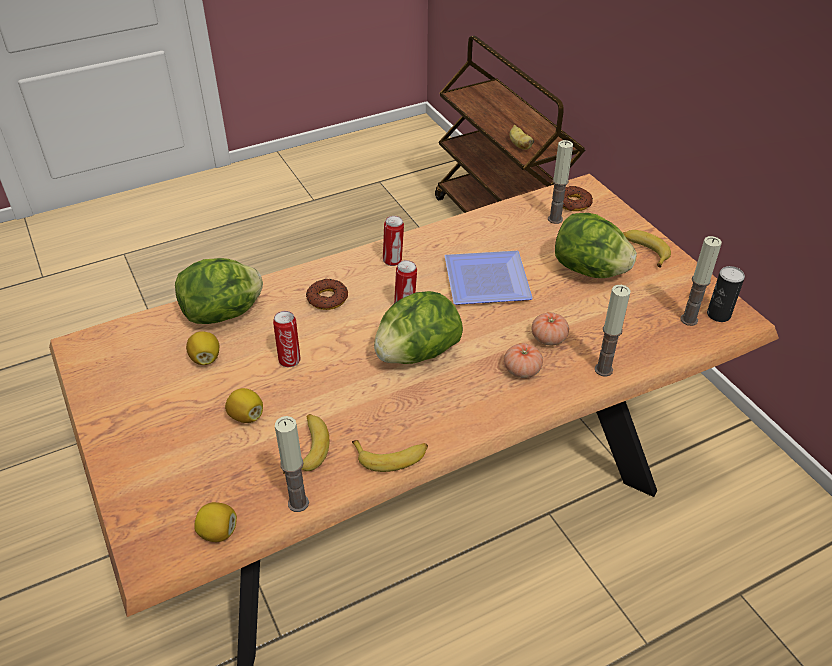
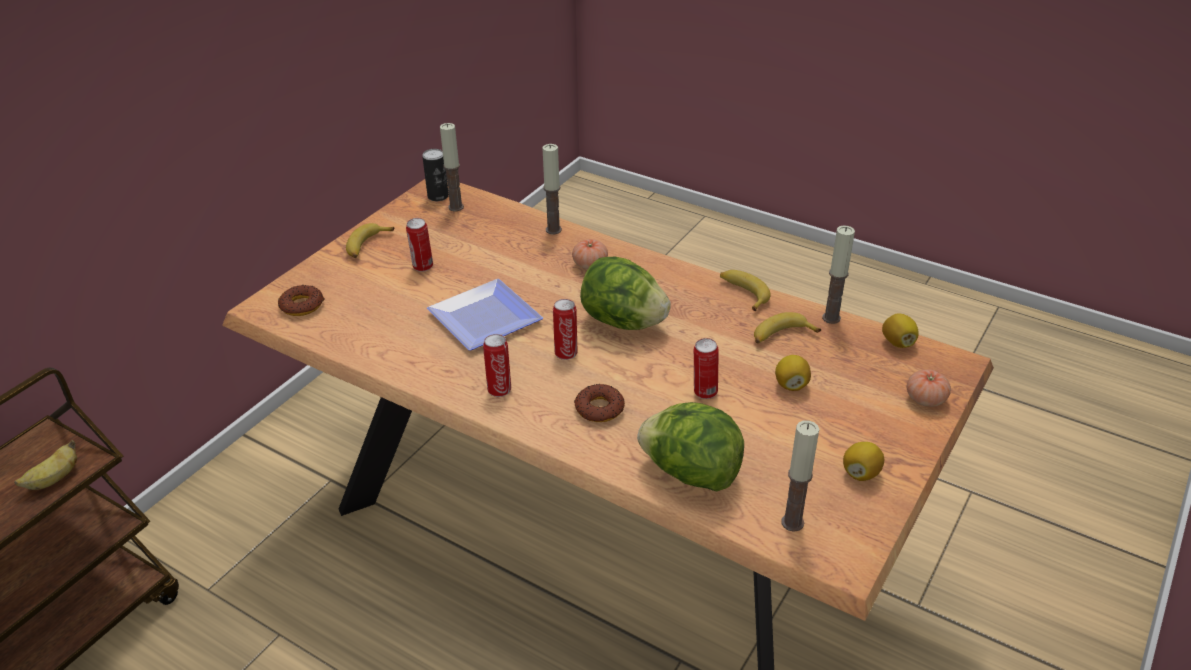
camera: 120 degrees left, 5 degrees down
(205, 358) = (759, 449): lemon -> lemon (860, 473)
(548, 338) = (538, 263): tomato -> tomato (925, 399)
(555, 219) = (342, 308): candle -> candle (792, 522)
(589, 271) = (422, 267): lettuce -> can

